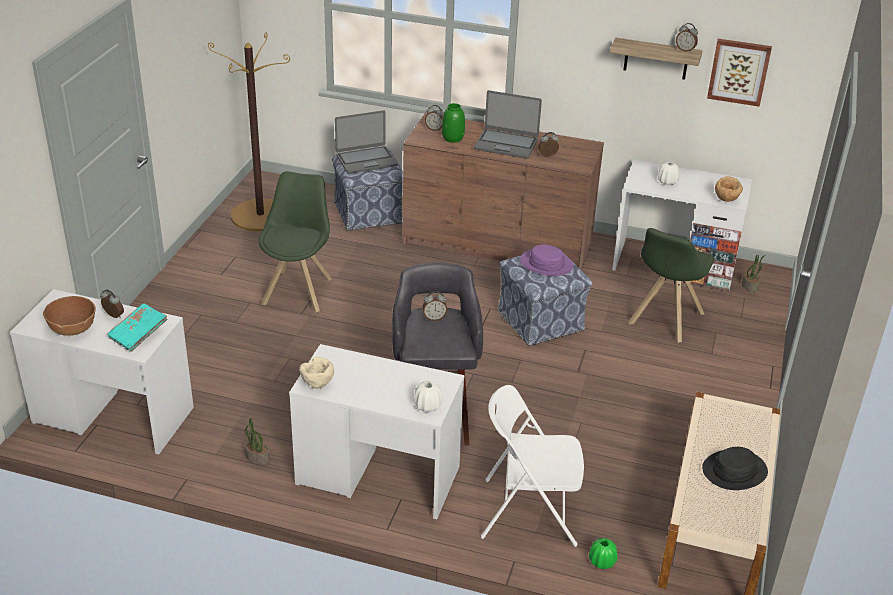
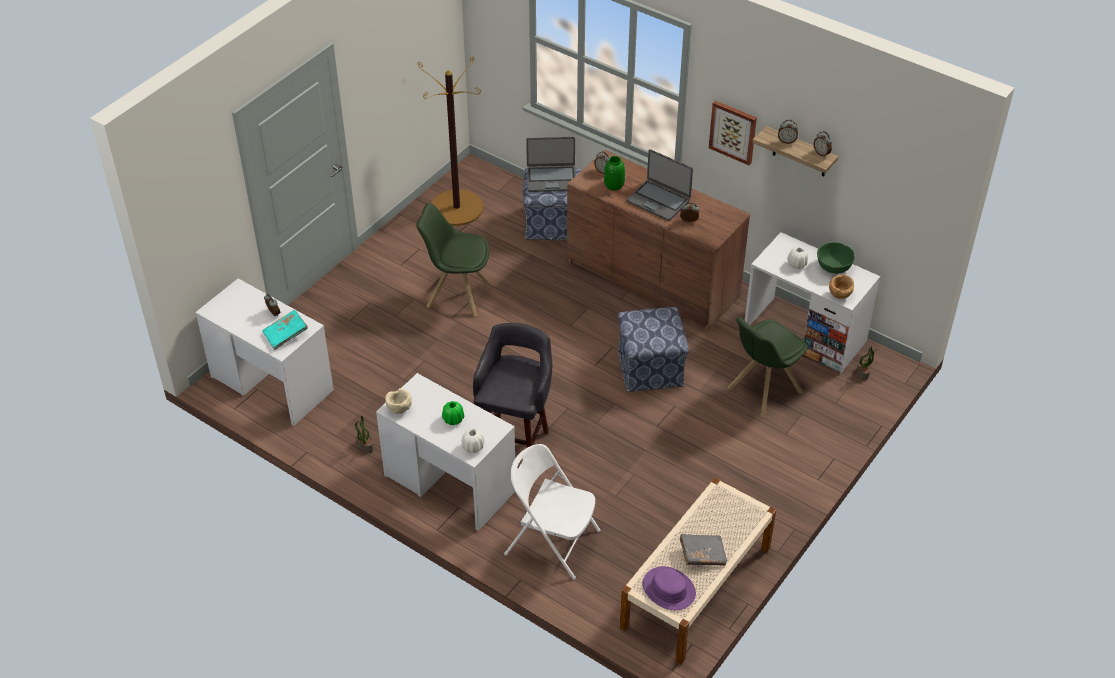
camera: 20 degrees right, 10 degrees up
(73, 328) = (240, 319): brown bowl -> none
(298, 291) = (457, 295): green chair -> green chair turned 105 degrees counterclockwise
(434, 318) = (515, 368): alarm clock -> alarm clock (787, 141)
(546, 264) = (655, 324): purple hat -> purple hat (668, 589)
(602, 561) = (587, 597): green vase -> green vase (453, 419)
(703, 178) = (833, 267): none -> green bowl
(734, 471) = (702, 554): black hat -> grey book
(739, 71) = (869, 182): picture -> picture (733, 131)

